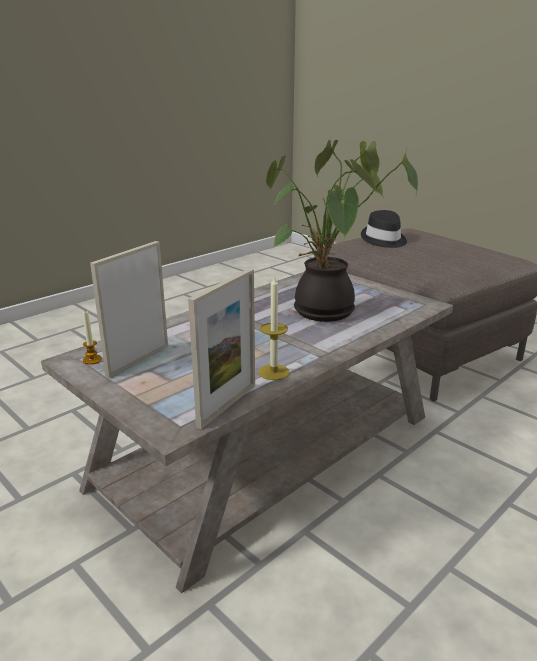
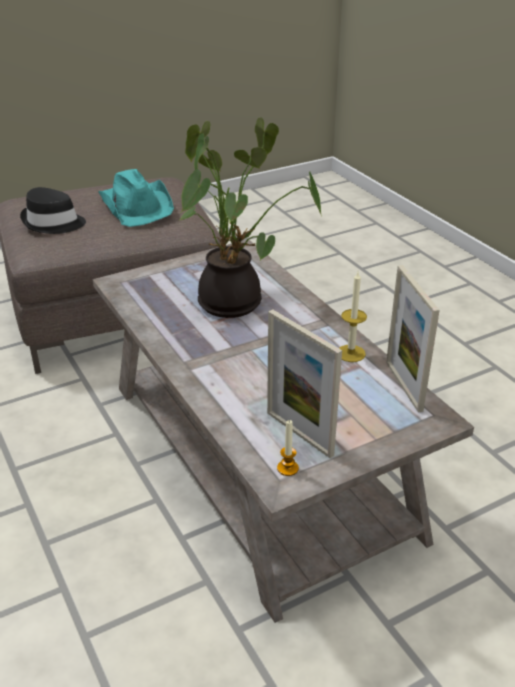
camera: 75 degrees left, 10 degrees up
(227, 405) = (403, 386): picture frame -> picture frame turned 150 degrees counterclockwise
(447, 256) = (137, 206): none -> turquoise hat

